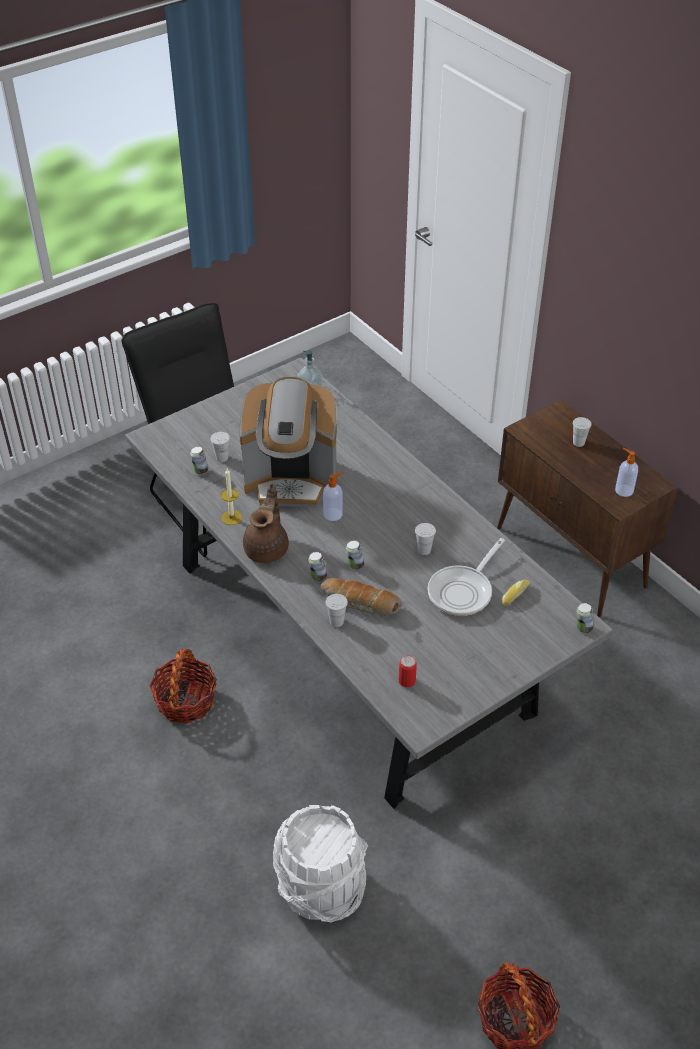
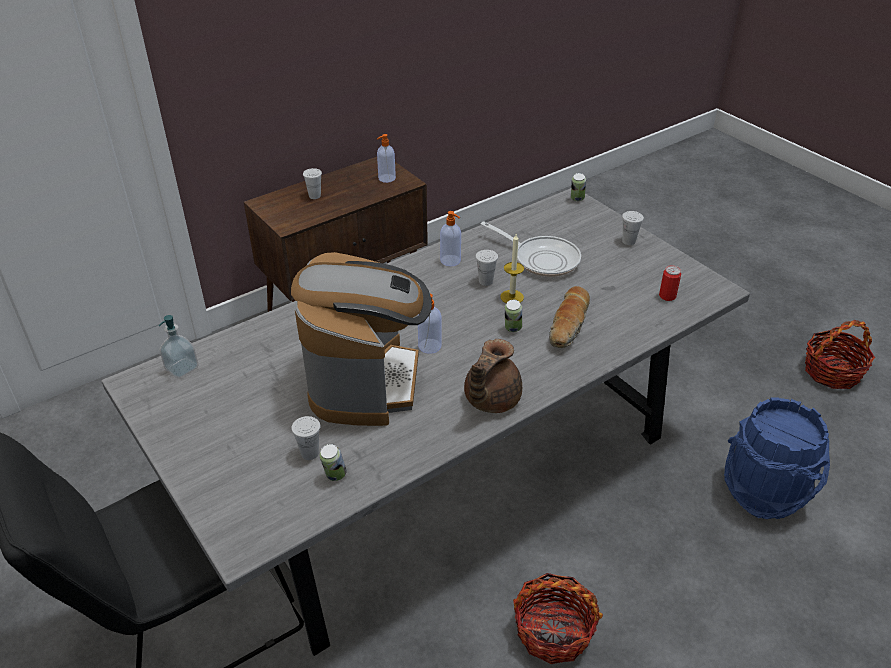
camera: 90 degrees left, 5 degrees down
(231, 517) = (434, 436): candle -> candle (512, 297)
(267, 548) = (490, 400): brown teapot -> brown teapot turned 75 degrees counterclockwise
(318, 577) = (533, 357): can -> none
(320, 889) = (764, 492): white bucket -> blue bucket
(336, 621) = (599, 342): white cup -> white cup (628, 241)
(454, 527) = (451, 261): none -> soap dispenser
(514, 594) = (542, 231): bread -> none

